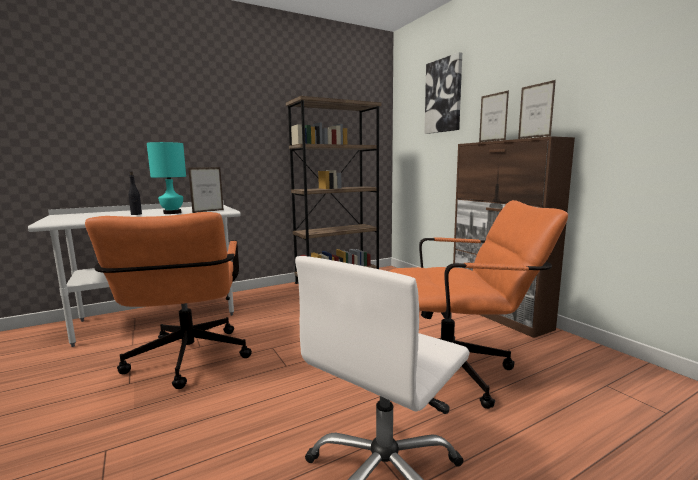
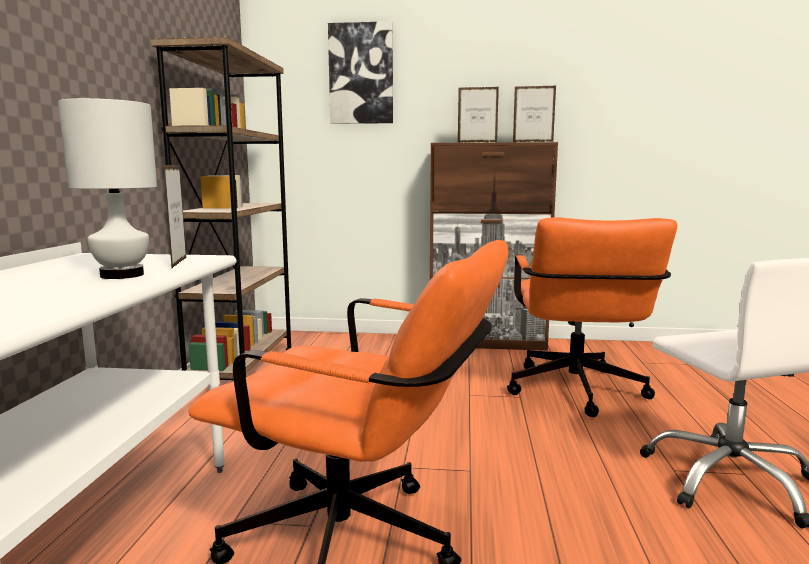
camera: 55 degrees left, 0 degrees up
(136, 214) = (45, 290): black bottle -> none
(172, 213) = (121, 275): turquoise table lamp -> white table lamp
(459, 371) = (577, 394): orange office chair -> orange office chair turned 150 degrees clockwise

